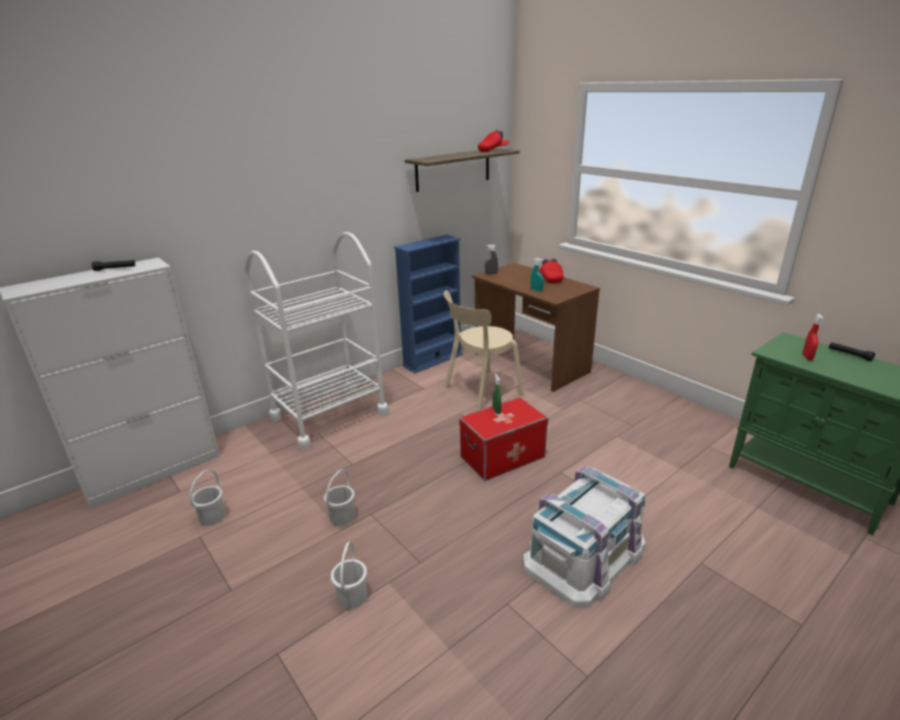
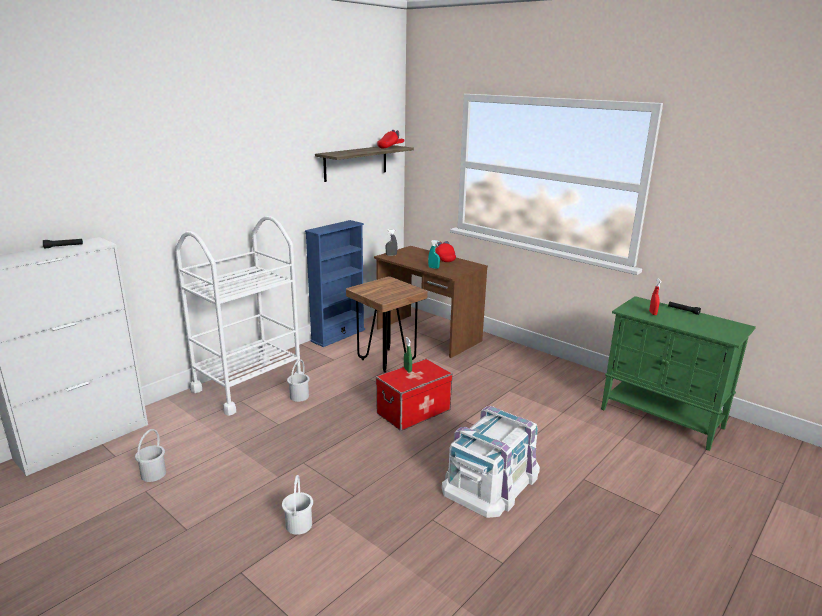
camera: 10 degrees left, 5 degrees down
(341, 516) = (277, 466): white bucket -> white bucket (299, 396)
(480, 391) = (386, 360): beige chair -> brown stool

